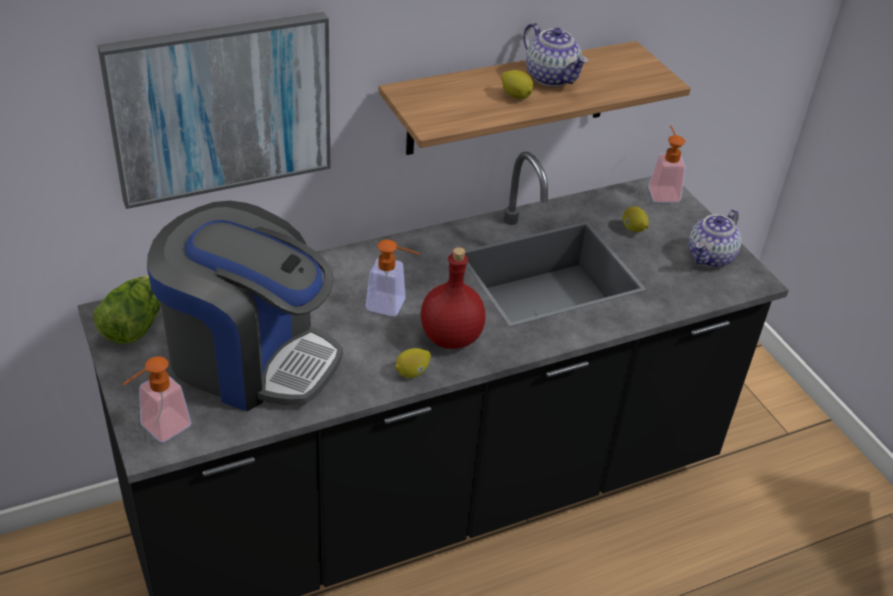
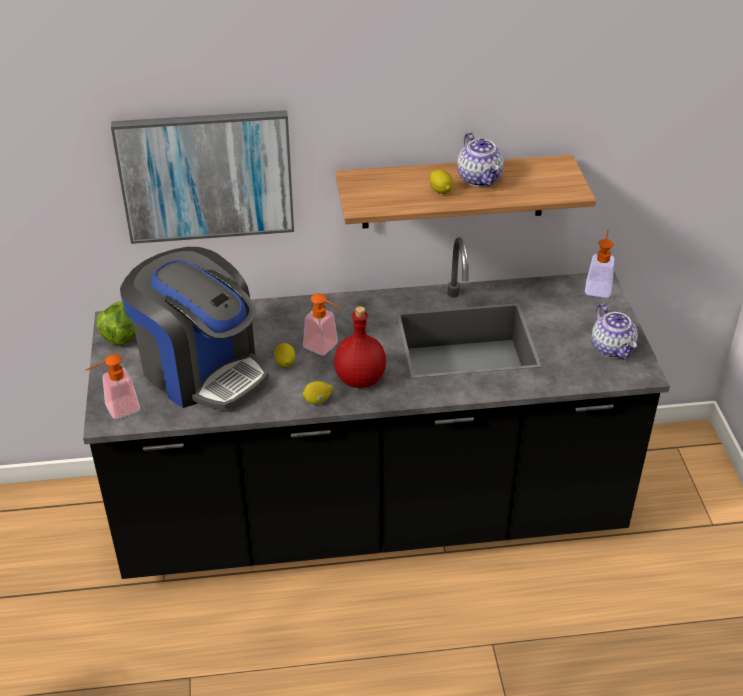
camera: 20 degrees right, 0 degrees up
(633, 229) = (555, 315): lemon -> lemon (285, 363)
(710, 257) = (613, 348): teapot -> teapot turned 75 degrees counterclockwise

